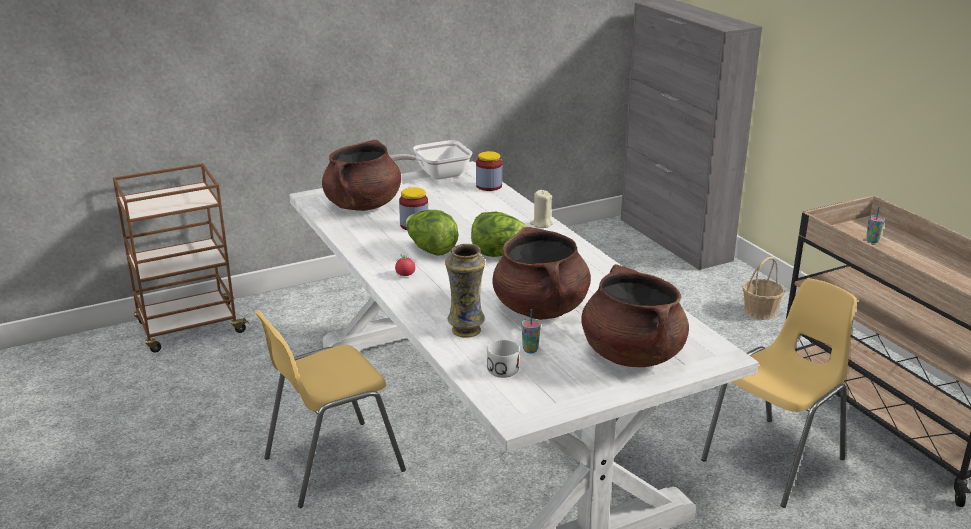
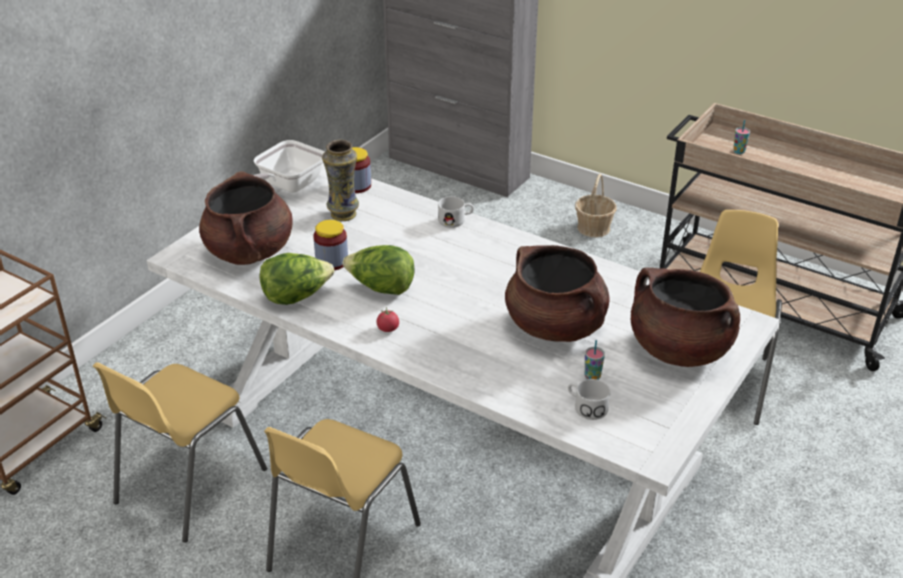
camera: 30 degrees left, 10 degrees up
(265, 386) = (188, 486): none -> yellow chair
(465, 331) = (514, 377): vase -> vase (343, 215)
(501, 254) = (455, 271): lettuce -> lettuce (296, 297)
(541, 224) = (456, 220): beige candle -> white mug

